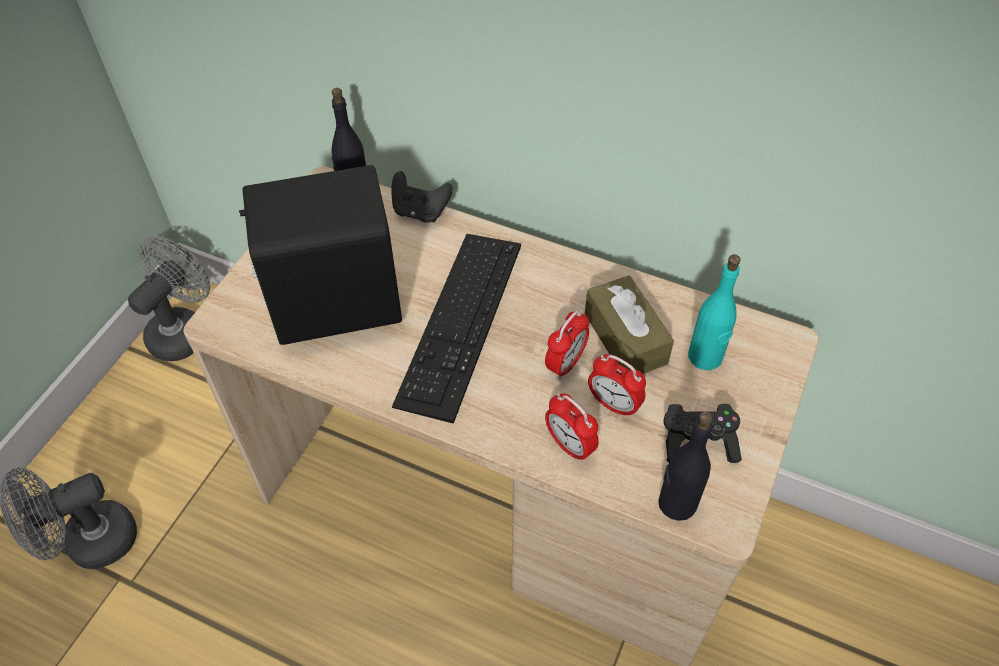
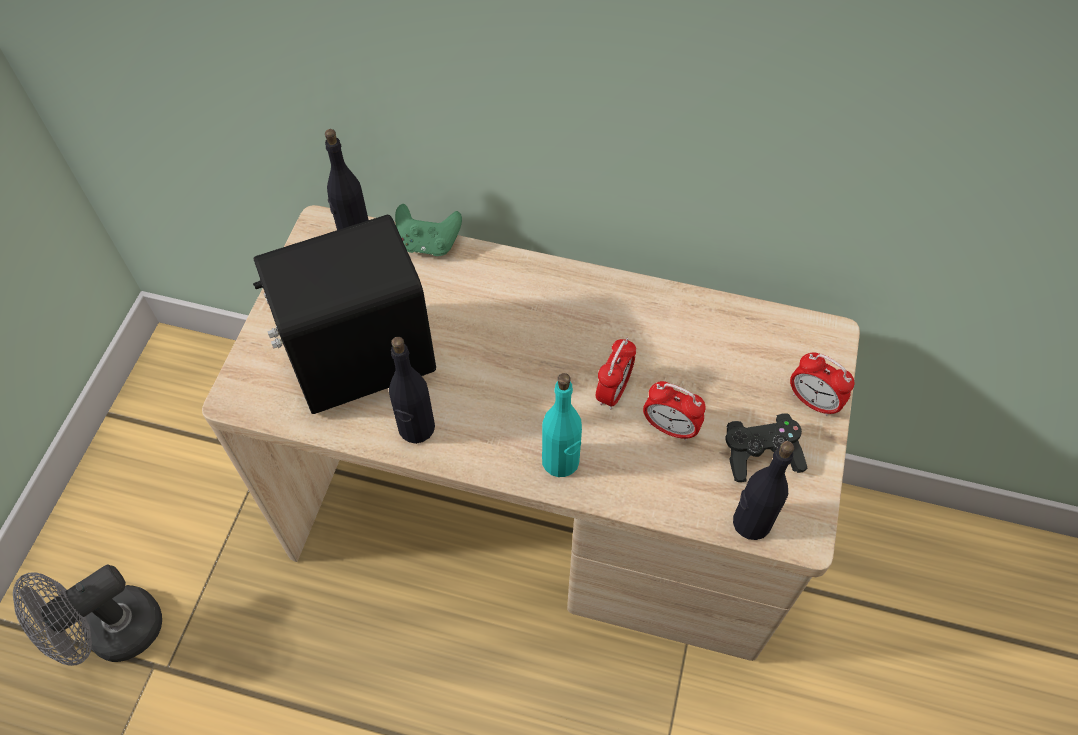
camera: 10 degrees left, 5 degrees up
(183, 330) = (164, 386): grey fan -> none
(373, 371) = (416, 428): none -> black bottle
(420, 212) = (429, 244): black game controller -> green game controller
(460, 322) = (496, 361): keyboard -> none
(570, 445) = (634, 478): alarm clock -> alarm clock (813, 401)
(625, 338) = (668, 355): brown tissue box -> none
(705, 357) = (752, 364): turquoise bottle -> turquoise bottle (561, 461)

